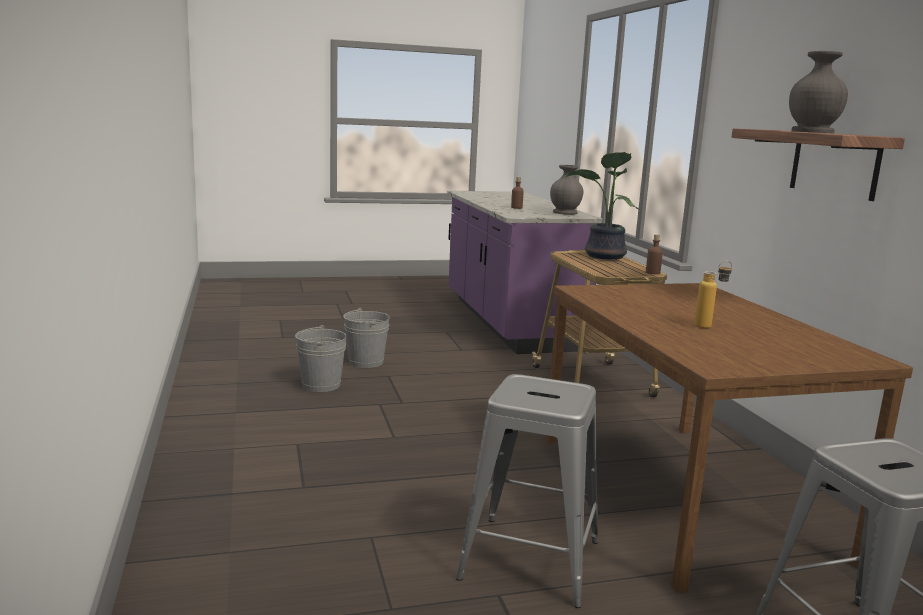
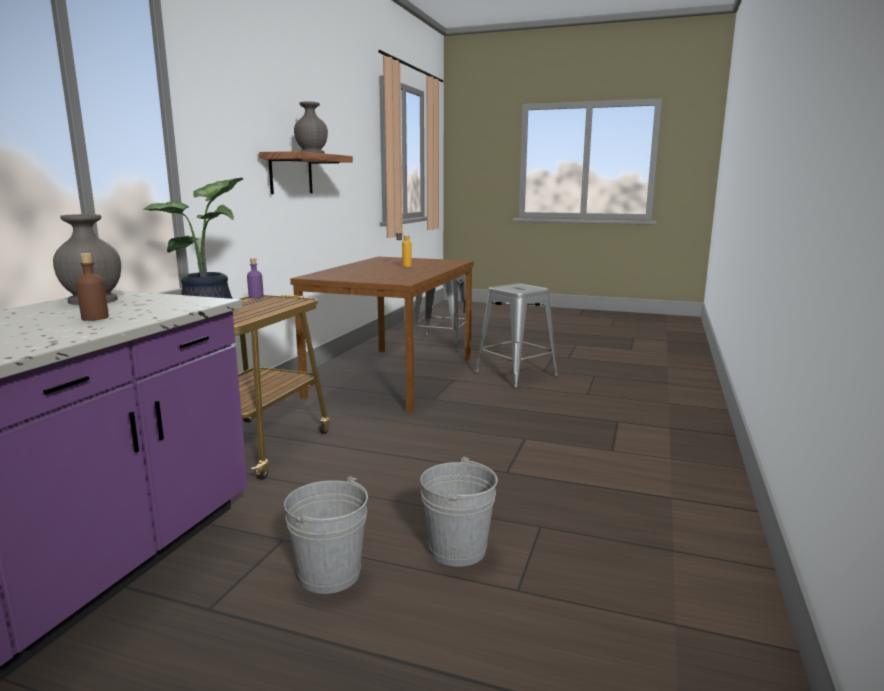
camera: 145 degrees left, 0 degrees up
(321, 385) = (554, 516): grey bucket -> grey bucket (329, 574)
(652, 272) = (256, 296): brown bottle -> purple bottle

